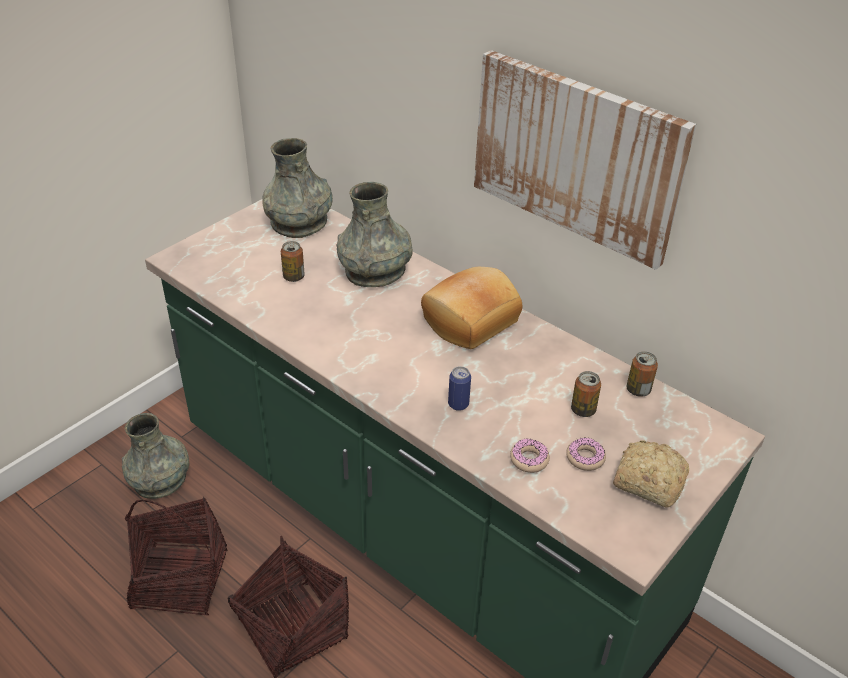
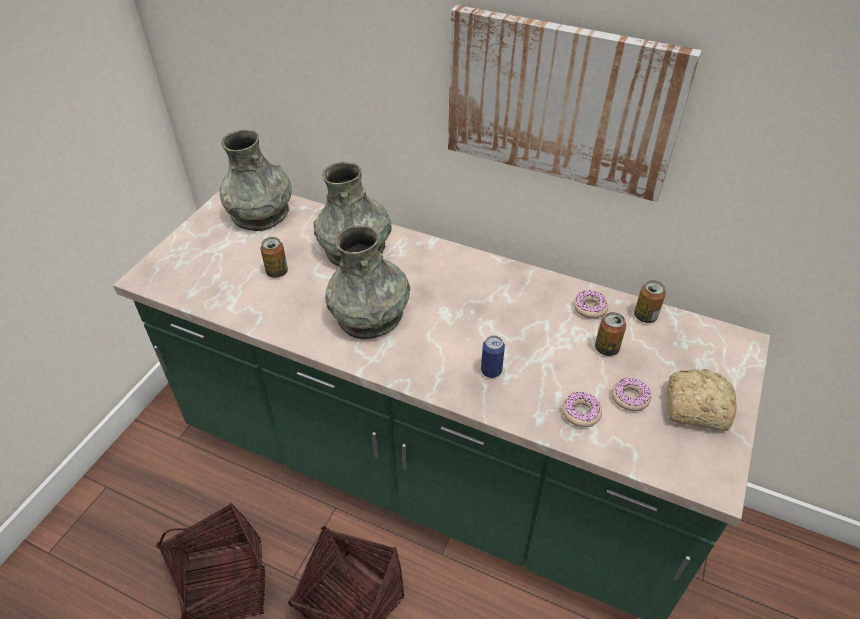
camera: 15 degrees left, 5 degrees up
(160, 479) = (171, 487): grey vase -> grey vase (369, 315)
(468, 320) = (464, 280): bread -> none
(584, 370) = (590, 308): none -> donut

